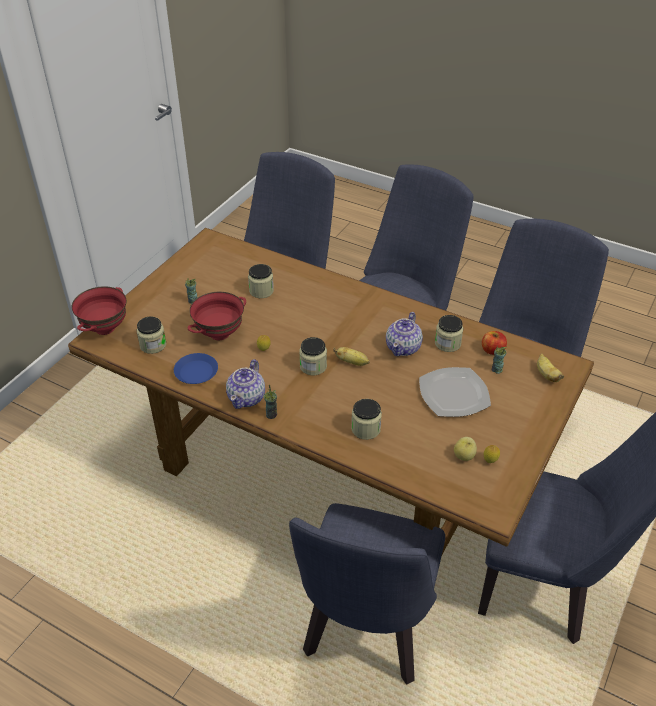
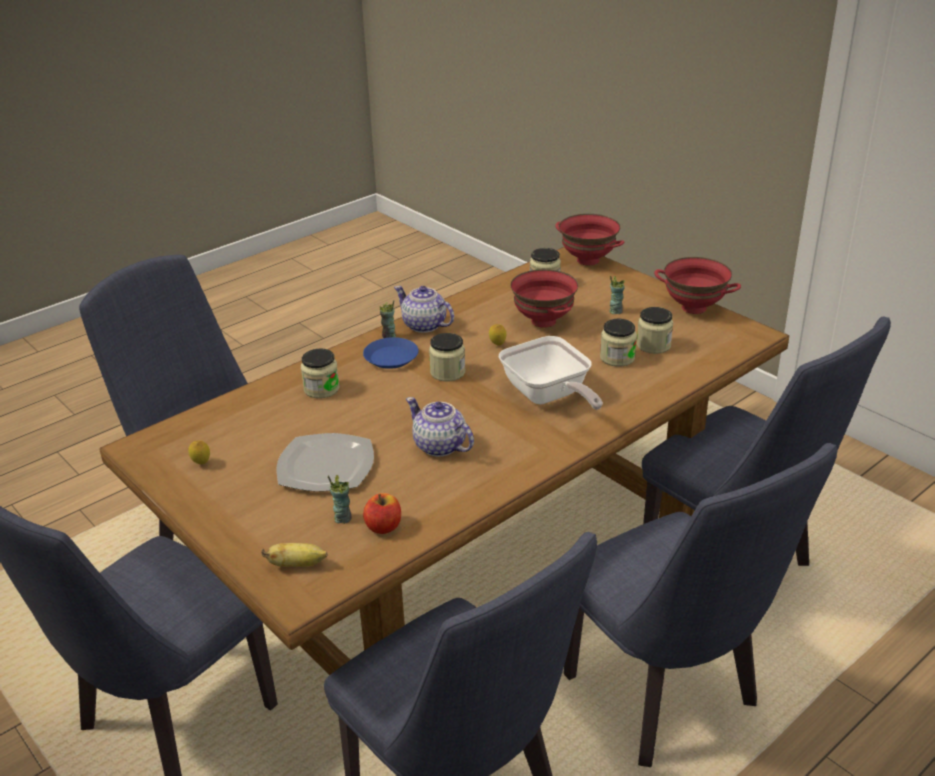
camera: 110 degrees right, 10 degrees down
(179, 267) = (693, 308): none -> red bowl
(196, 372) = (484, 302): blue plate -> blue plate (391, 357)
(323, 312) = (548, 397): none -> frying pan
(352, 362) = (436, 400): banana -> none
(447, 343) = (424, 487): jar -> jar (653, 345)
(464, 456) = (225, 447): apple -> none

